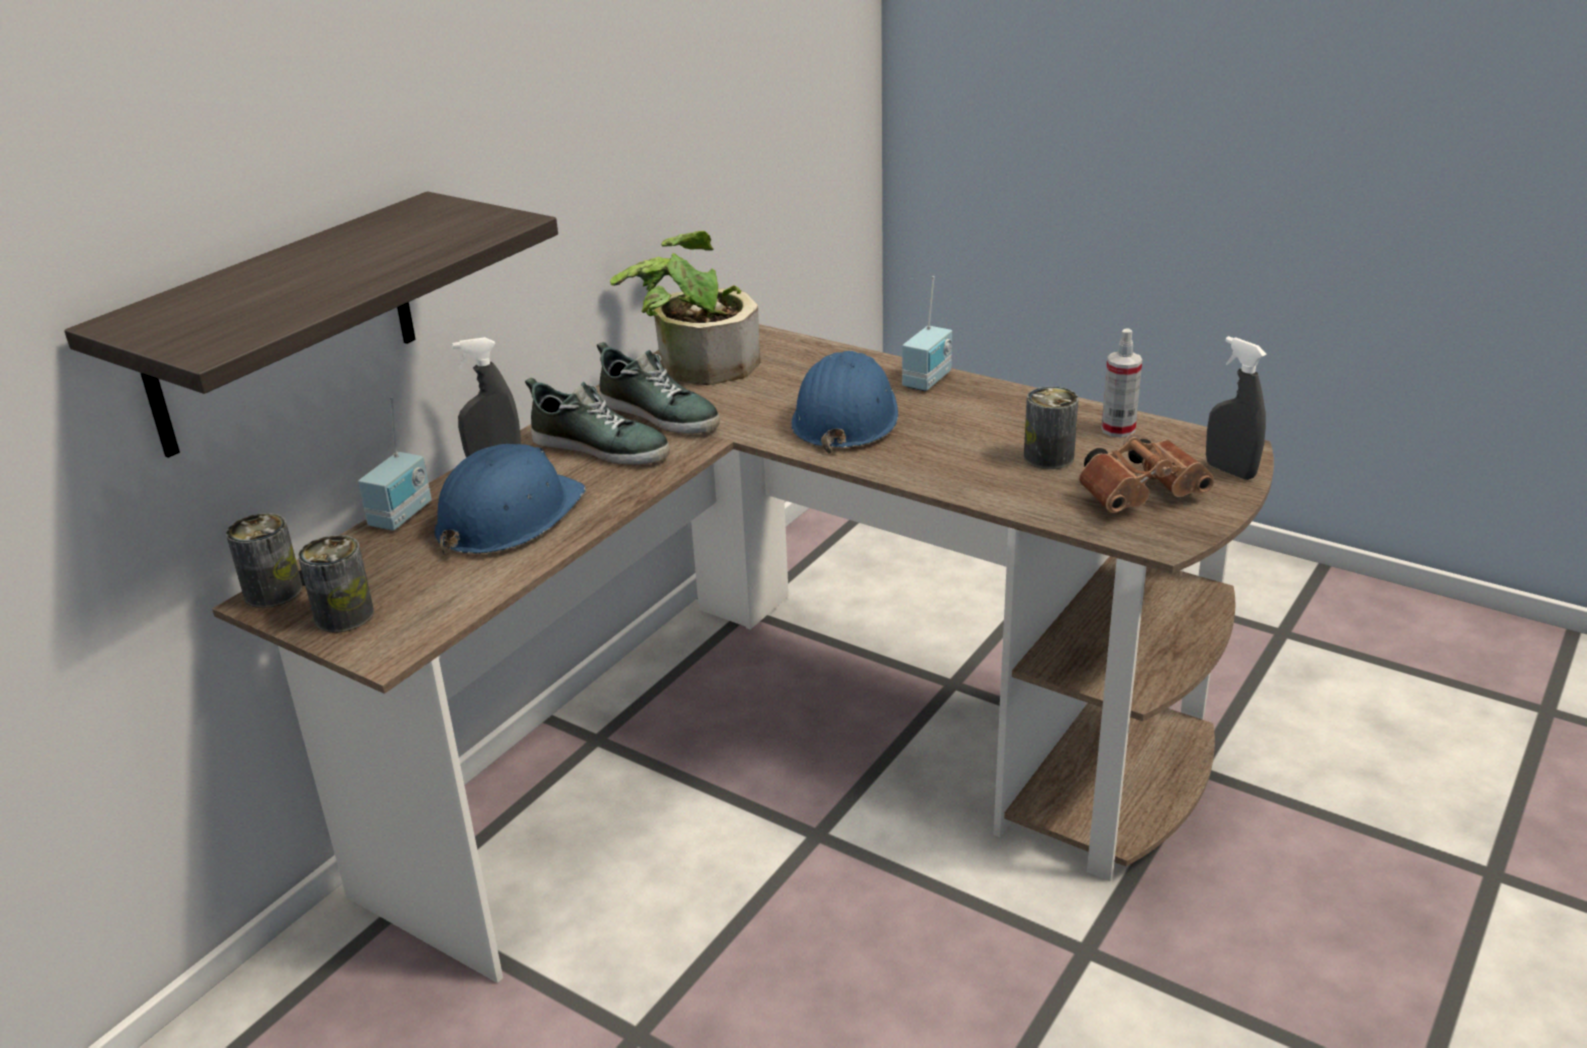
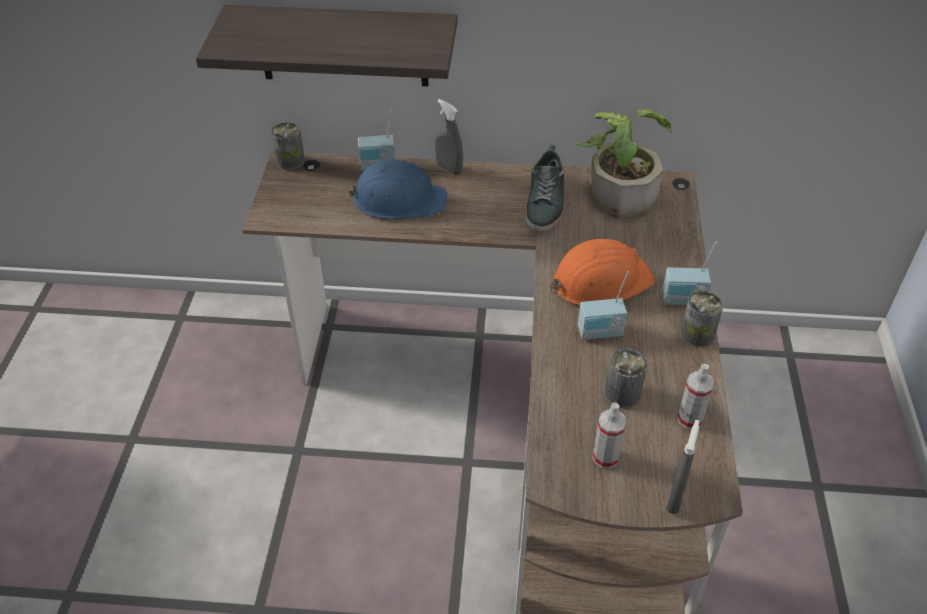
camera: 60 degrees right, 15 degrees up
(344, 615) = (286, 191): can -> can (697, 334)
(601, 446) = (492, 198): shoe -> none
(845, 418) = (600, 281): blue hard hat -> orange hard hat
(936, 442) = (600, 333): none -> radio
(1143, 495) = (605, 457): brown binoculars -> spray bottle

